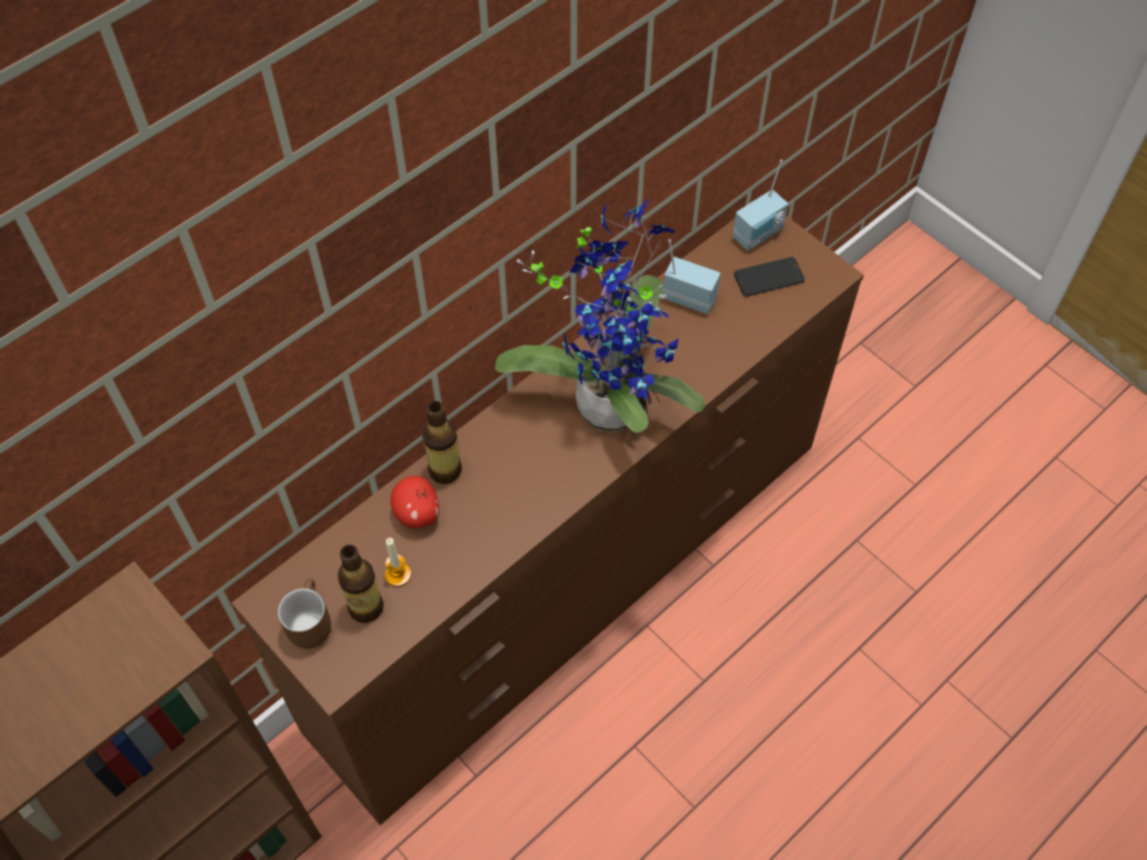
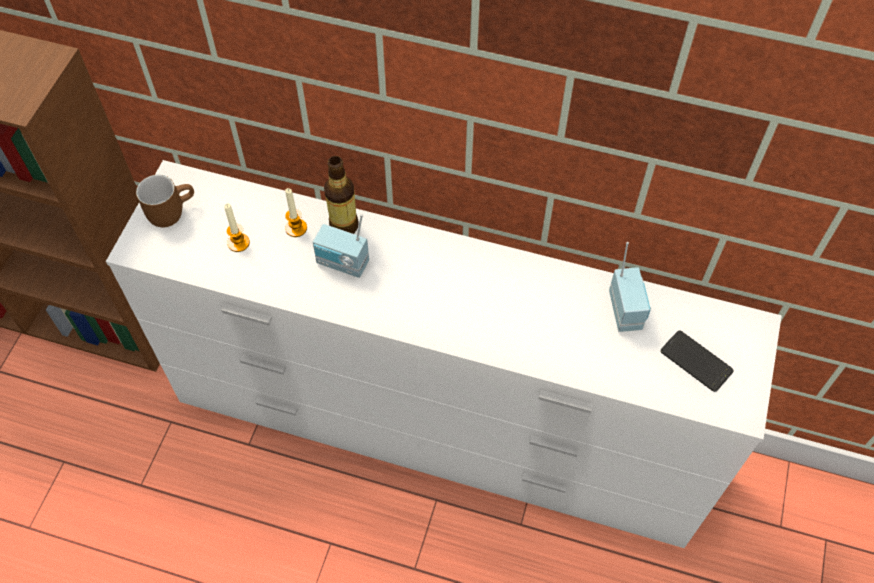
camera: 60 degrees right, 0 degrees up
(366, 607) = (201, 238): bottle -> none
(417, 514) = (296, 228): apple -> candle
(573, 584) = (438, 427): brown dresser -> white dresser
(610, 398) = (483, 302): potted plant -> none
(759, 235) = (736, 332): radio -> radio (342, 264)

